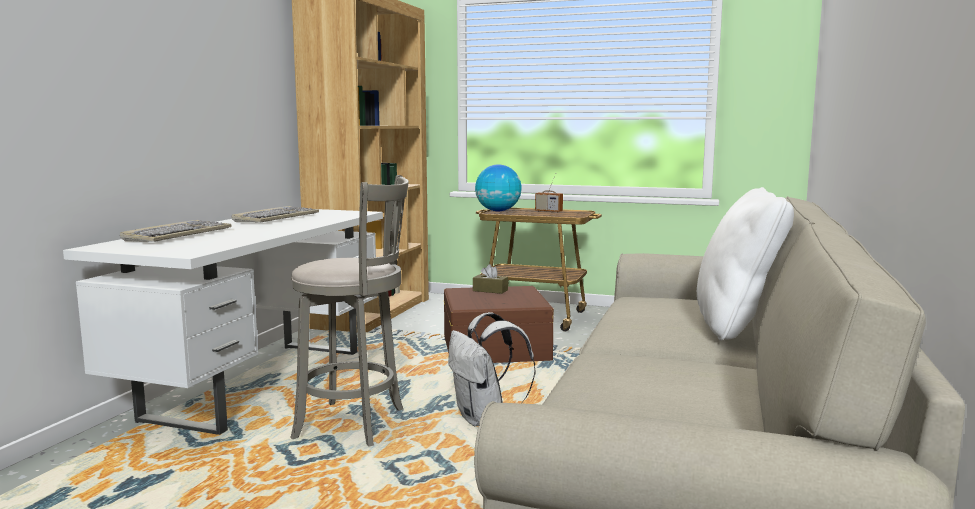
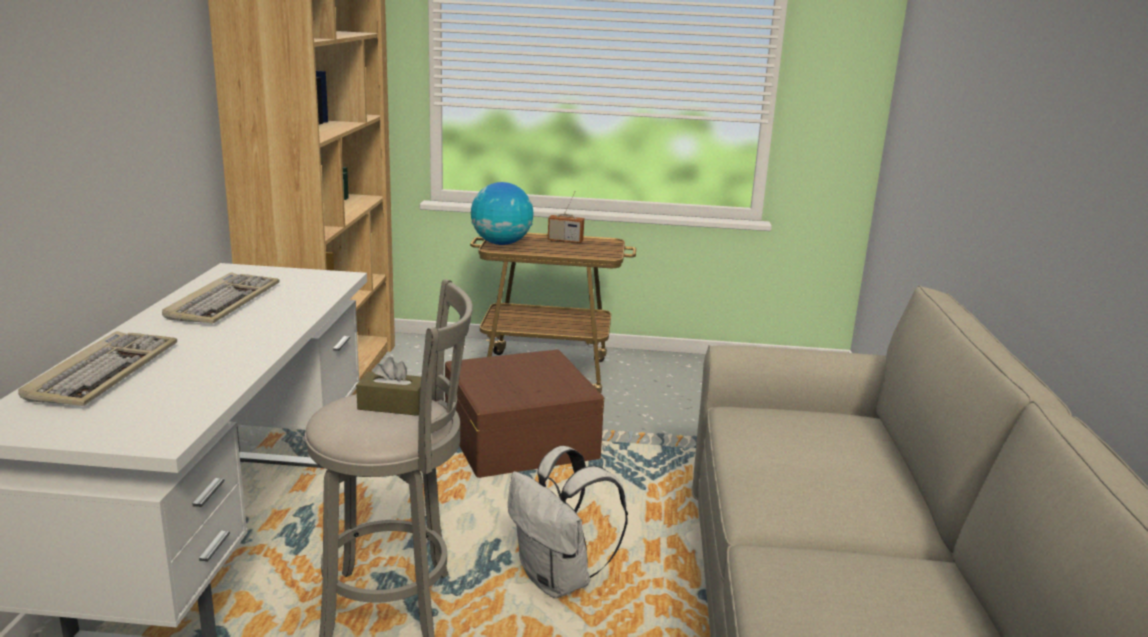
camera: 15 degrees left, 10 degrees up
(490, 290) = (509, 364): brown tissue box -> brown tissue box (393, 405)
(737, 326) = (893, 477): white pillow -> none

